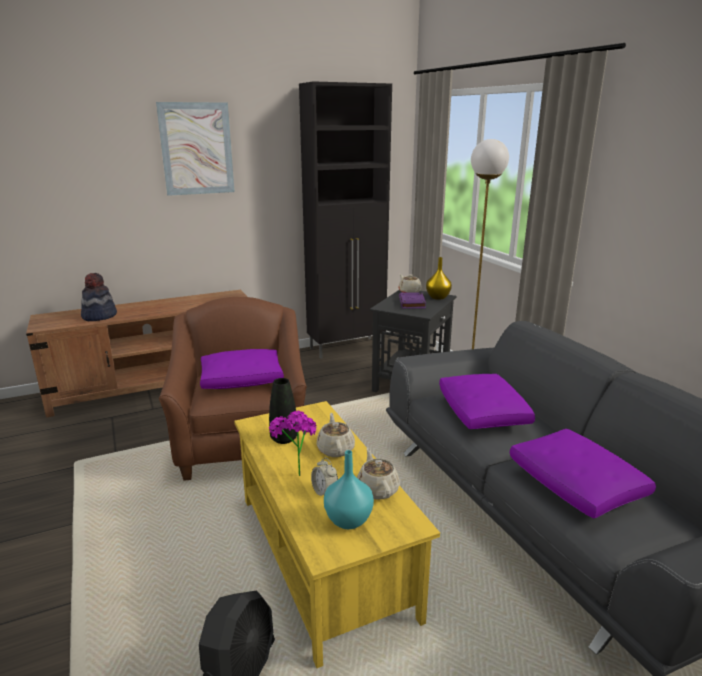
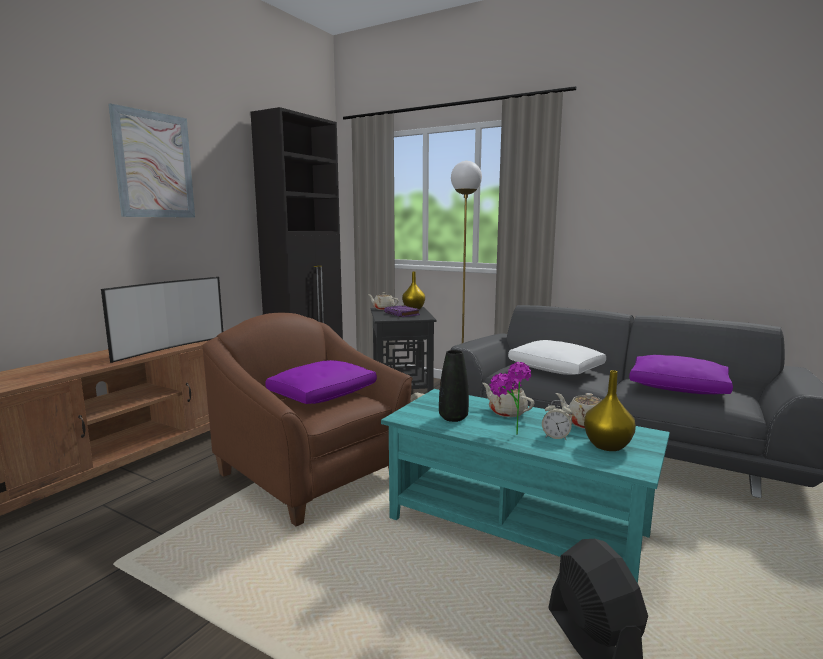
camera: 35 degrees left, 10 degrees down
(99, 316) = (56, 370): hat -> none
(185, 307) = (169, 348): none -> television
(324, 555) = (516, 527): yellow coffee table -> turquoise coffee table
(348, 519) = (606, 445): turquoise vase -> yellow vase
(483, 413) = (556, 369): purple pillow -> white pillow

